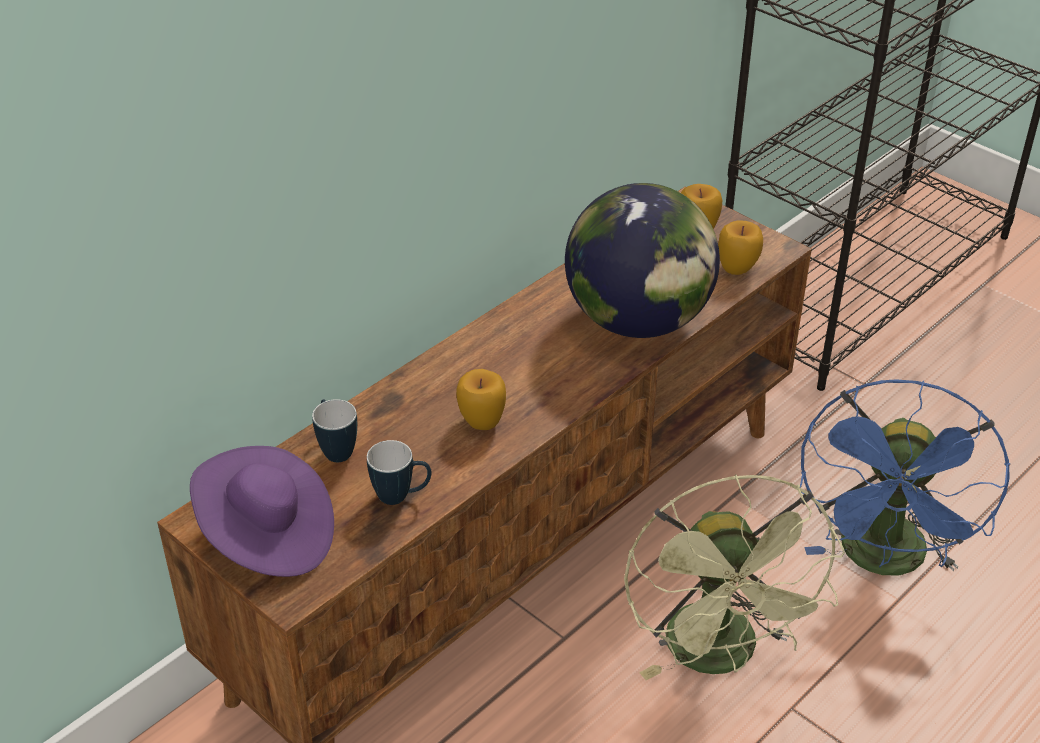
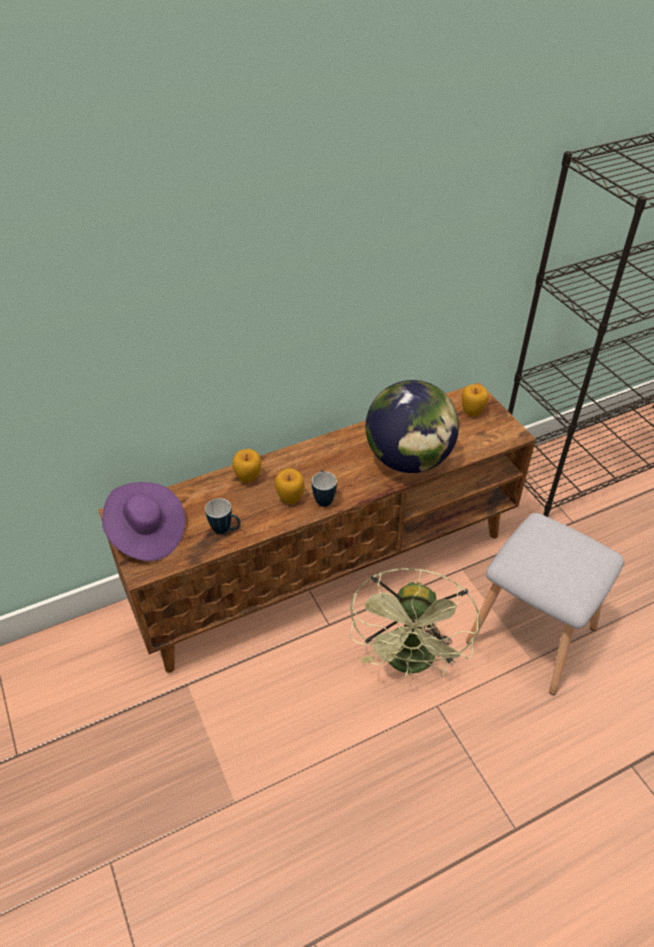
camera: 20 degrees right, 5 degrees up
(335, 449) = (206, 493): mug -> mug (323, 498)
(737, 269) = (483, 441): apple -> apple (248, 478)
(885, 561) = (534, 634): blue fan -> grey stool

